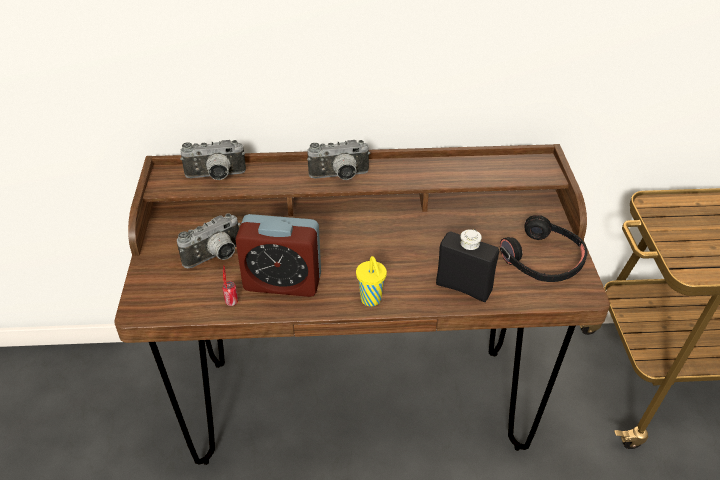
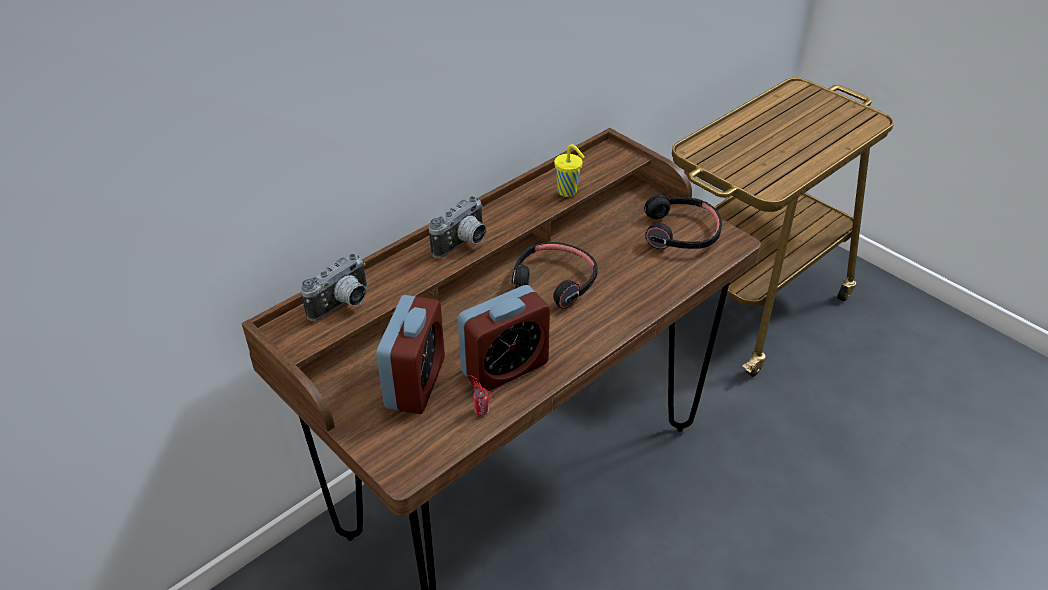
camera: 40 degrees left, 0 degrees up
(216, 257) = (415, 383): camera -> alarm clock
(371, 300) = (595, 338): yellow cup -> yellow cup (568, 192)
(392, 242) = (554, 281): none -> black headphones
(463, 287) = (651, 286): black bottle -> none

